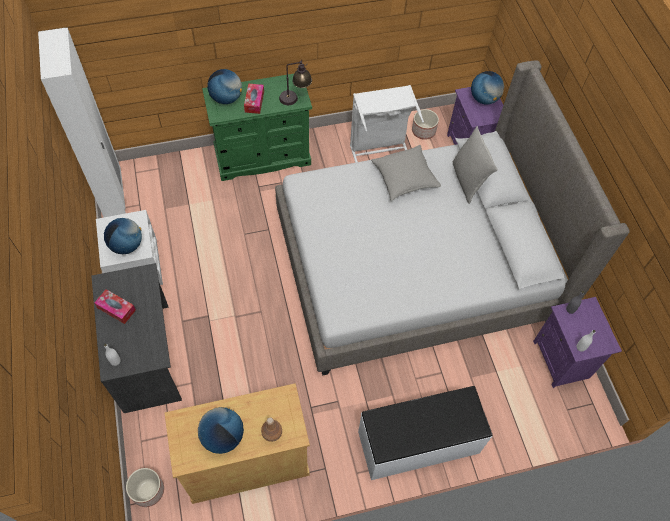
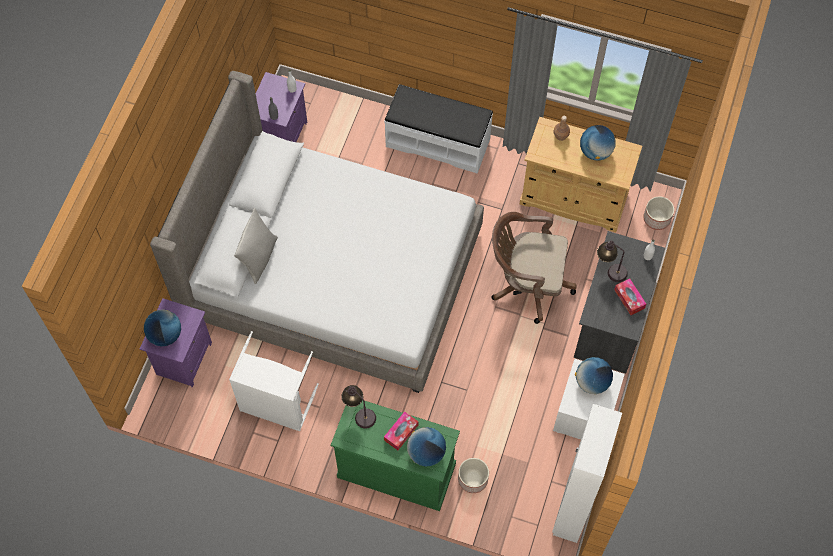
camera: 145 degrees left, 5 degrees up
(148, 327) = (610, 269): none -> table lamp
(244, 347) = (527, 283): none -> brown office chair
(404, 178) = (311, 291): grey pillow -> none
(424, 131) = (211, 405): planter -> planter (472, 479)

